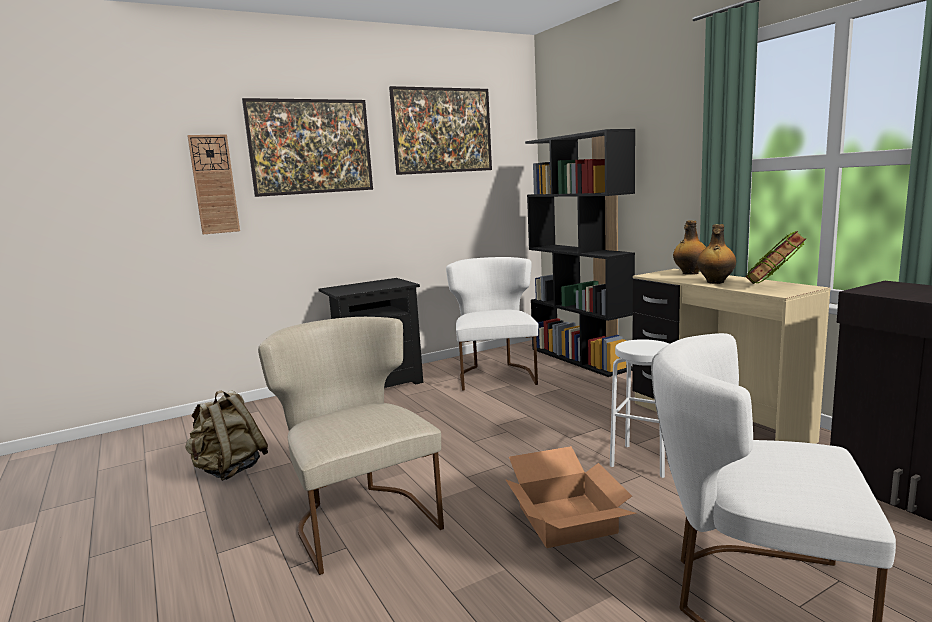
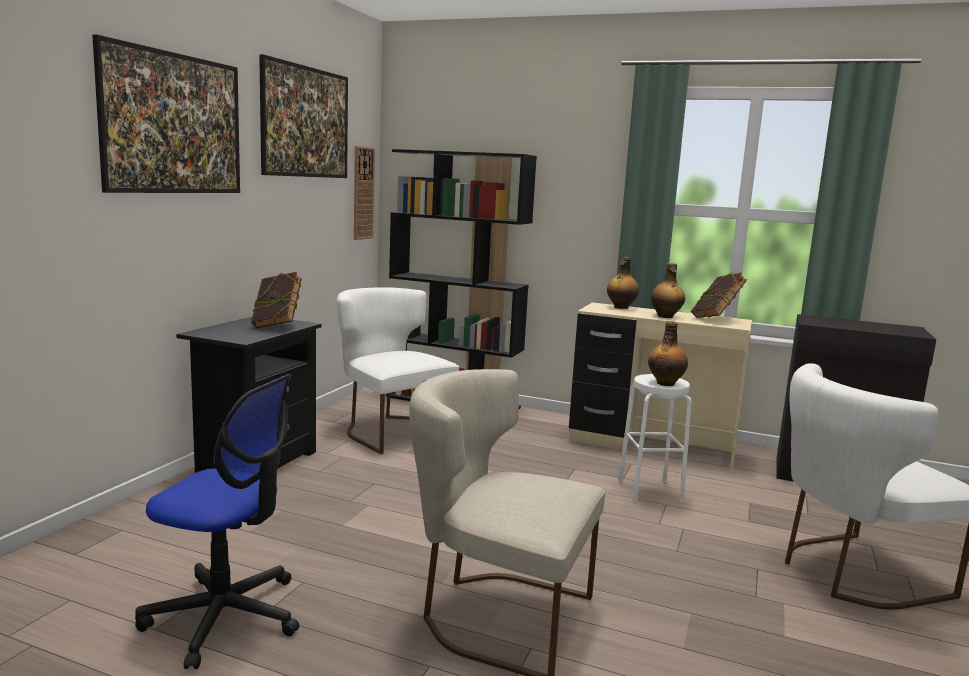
camera: 40 degrees left, 0 degrees up
(214, 184) = (47, 168): wall clock -> wall clock (363, 193)
(229, 470) = (225, 616): beige backpack -> office chair
(386, 285) = (277, 326): none -> book
(565, 519) = (669, 557): cardboard box -> none
(642, 349) = (666, 383): none -> bottle

